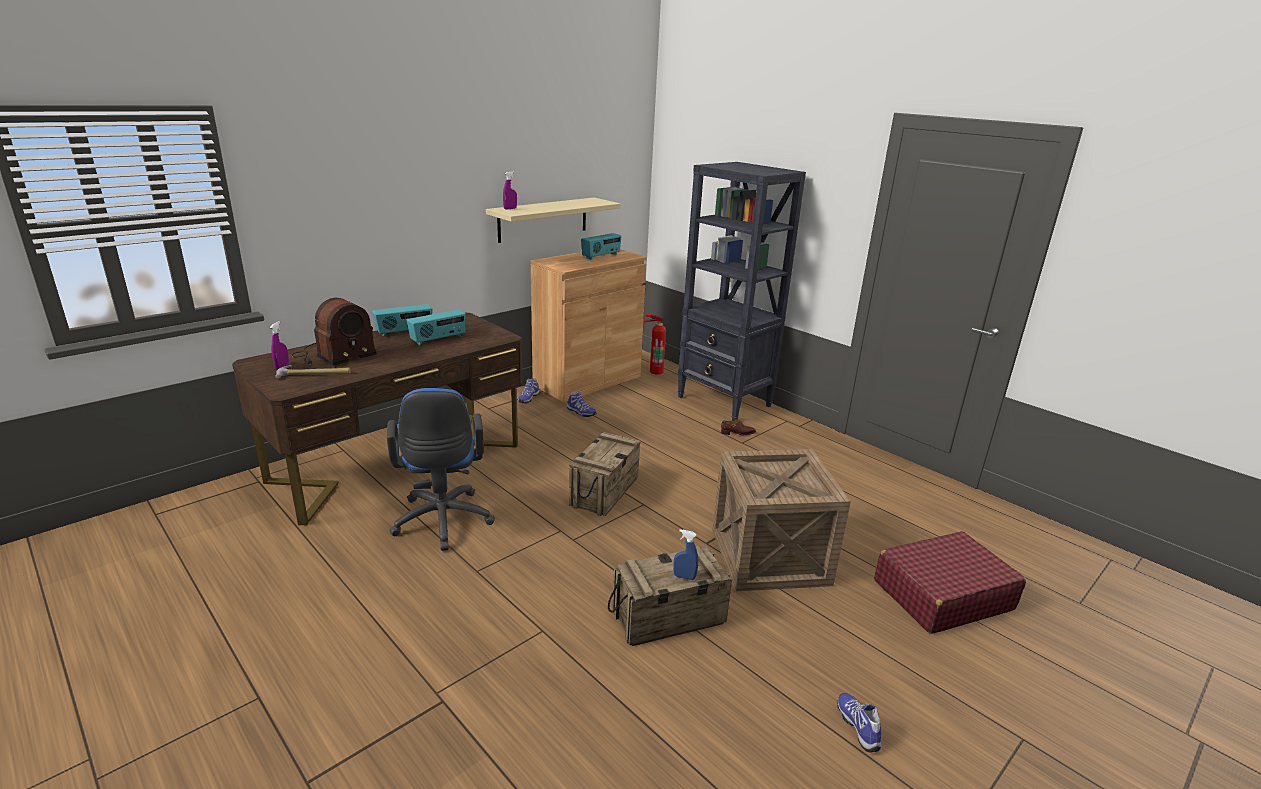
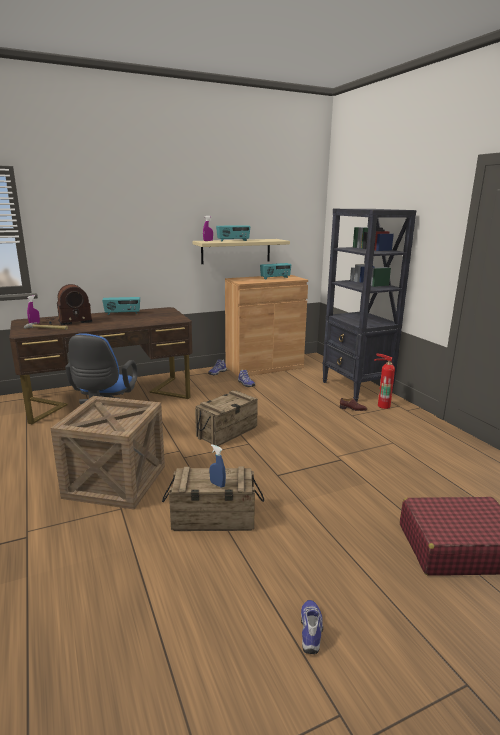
camera: 20 degrees right, 5 degrees down
(438, 339) = (138, 318): radio -> radio (233, 241)
(655, 371) = (317, 365): fire extinguisher -> fire extinguisher (383, 405)
(769, 557) = (321, 492): crate -> crate (115, 481)

